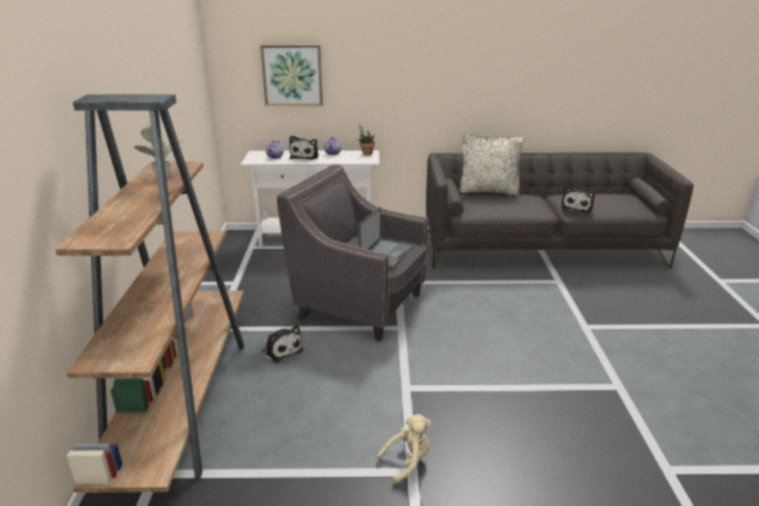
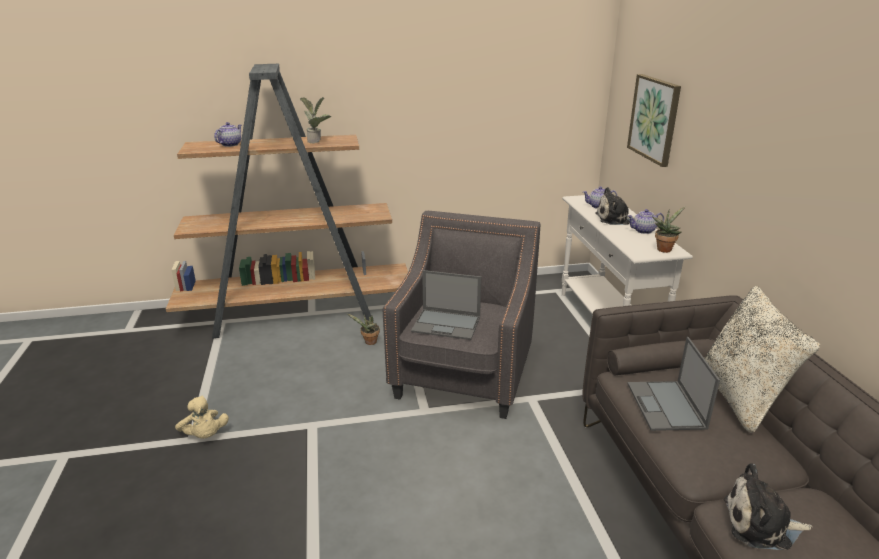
camera: 80 degrees right, 0 degrees up
(117, 218) = (230, 144): none -> teapot
(281, 350) = (369, 342): plush toy -> potted plant
(494, 206) = (666, 406): none -> laptop

